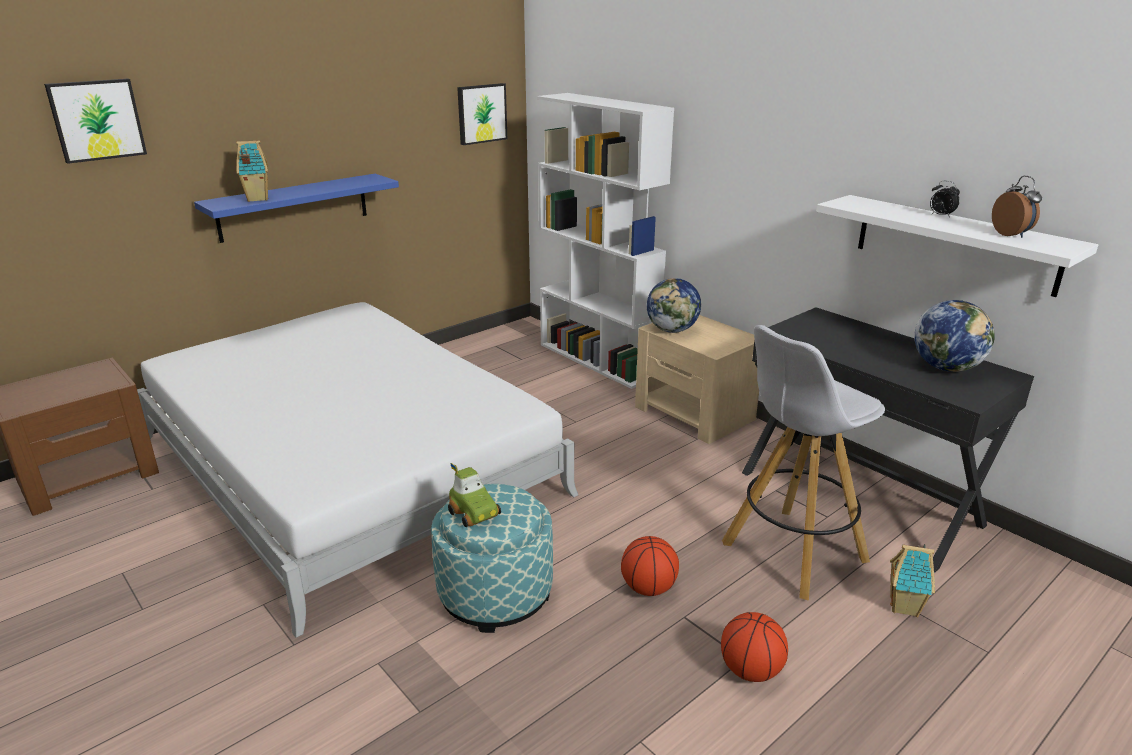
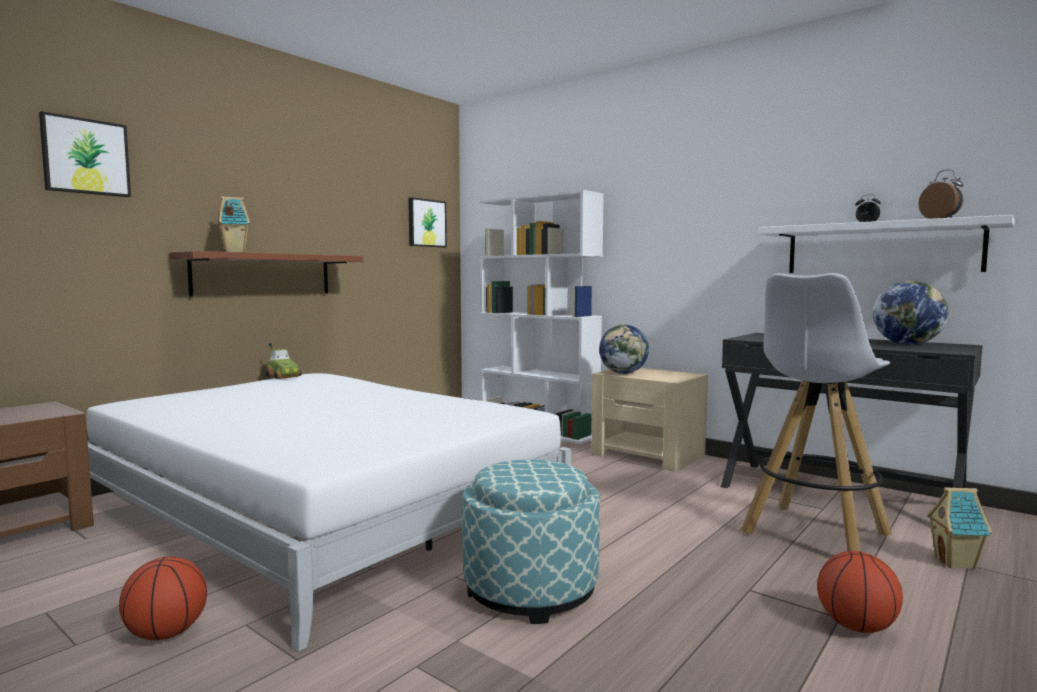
camera: 10 degrees left, 20 degrees down
(293, 207) = (263, 274): blue shelf -> brown shelf
(475, 513) = (516, 475): toy car -> toy car (284, 377)
(648, 588) = (694, 571): basketball -> basketball (166, 634)

